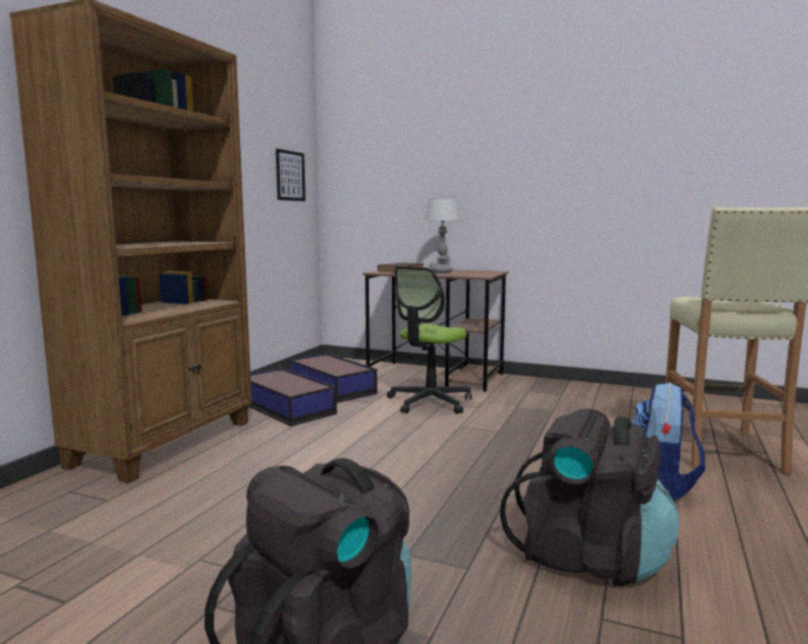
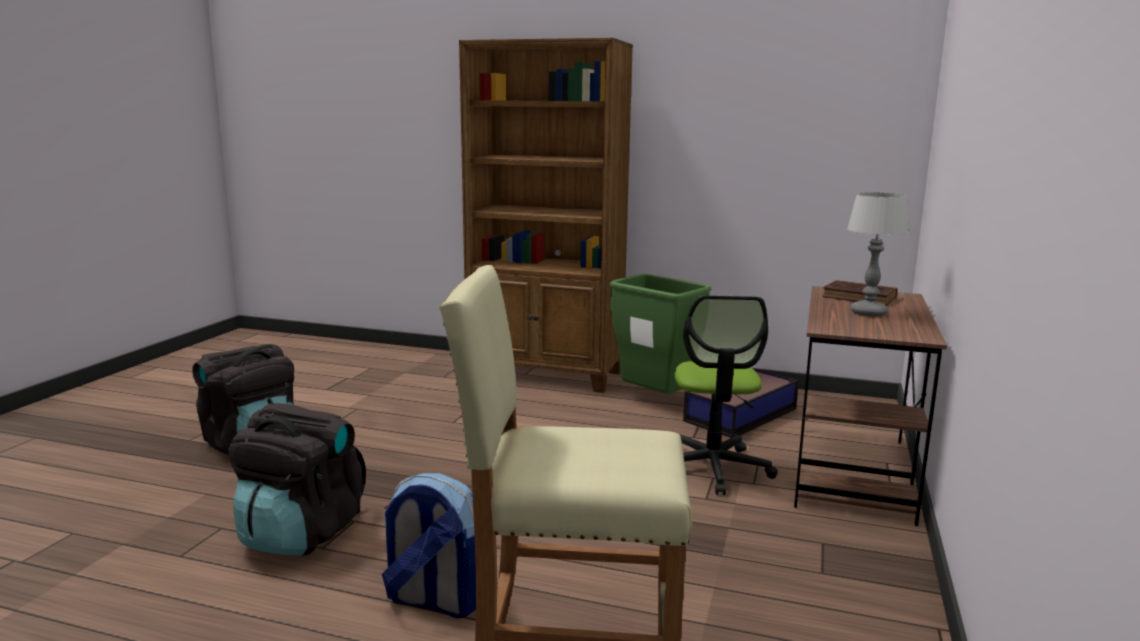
camera: 85 degrees right, 5 degrees up
(285, 407) = (656, 401): storage box -> green trash can
(290, 176) = (847, 141): picture -> none
(429, 402) = (712, 468): office chair -> office chair turned 120 degrees counterclockwise

